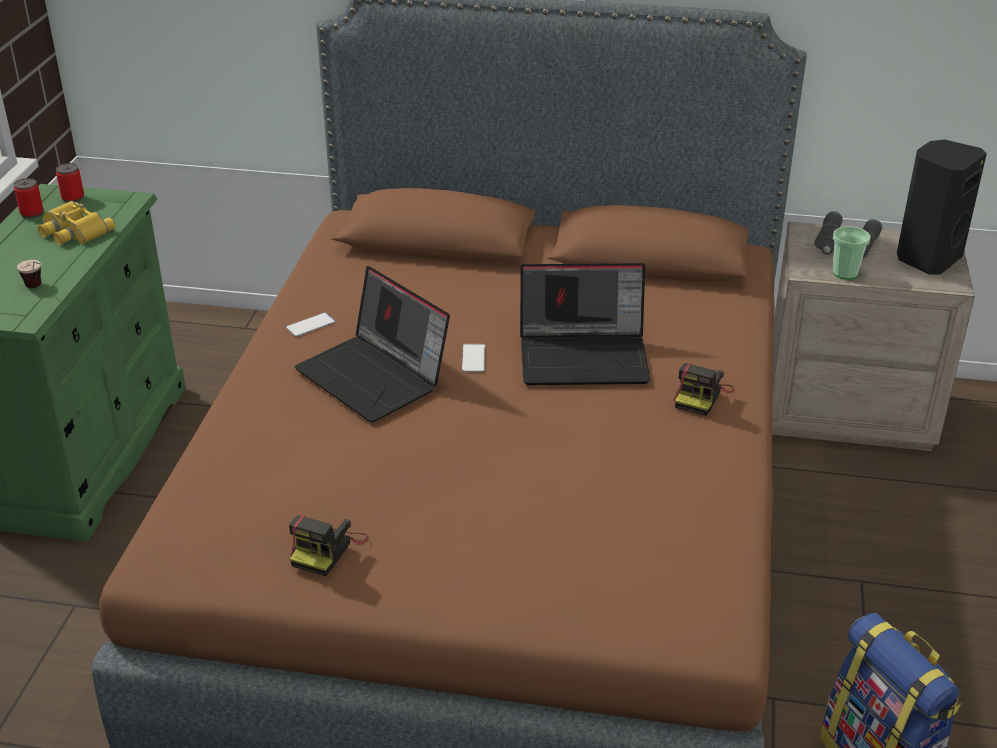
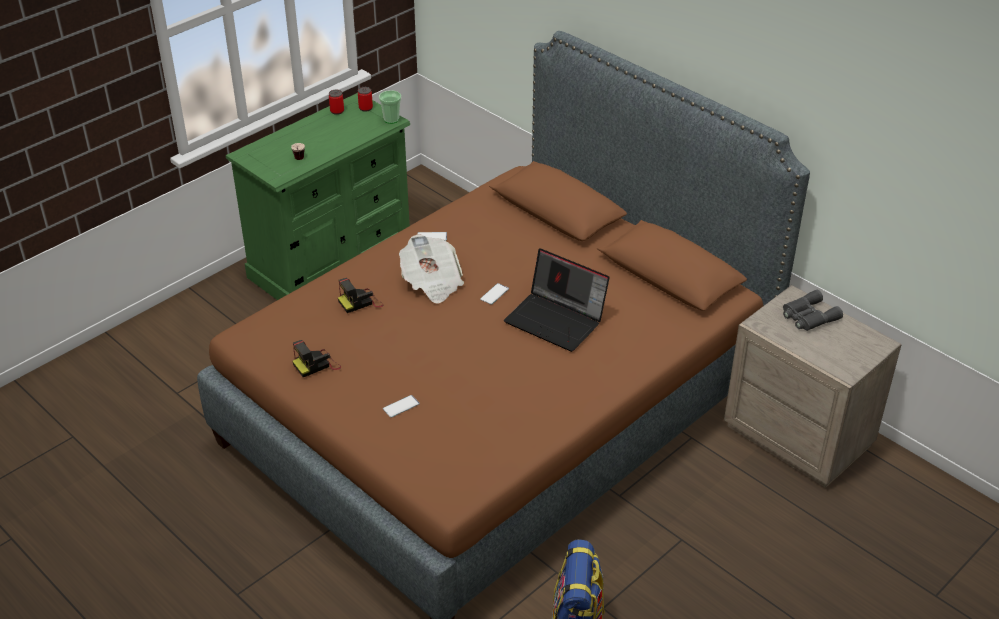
camera: 35 degrees right, 5 degrees up
(73, 231) = (346, 130): yellow binoculars -> none
(375, 377) = (432, 282): laptop -> newspaper
(510, 548) = (401, 406): none -> phone
(701, 396) = (594, 373): camera -> camera (360, 302)
(845, 273) = (781, 336): cup -> cup (391, 119)
(926, 258) = (852, 349): black speaker -> none

